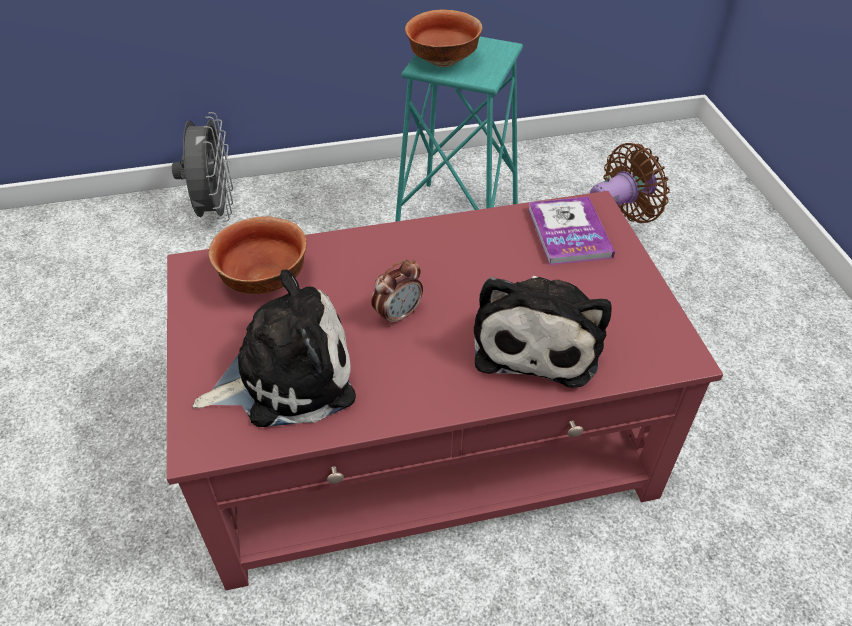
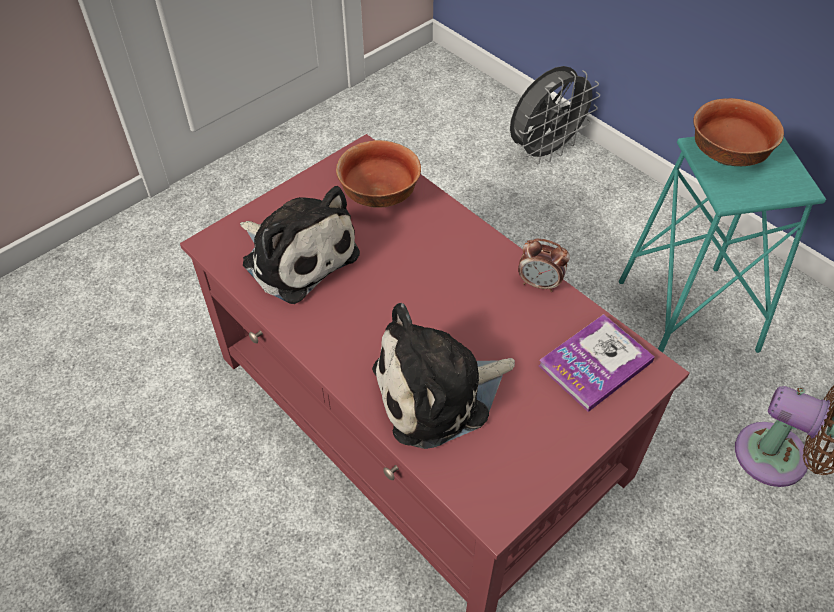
camera: 60 degrees right, 5 degrees up
(398, 315) = (400, 289): alarm clock -> alarm clock (539, 284)

